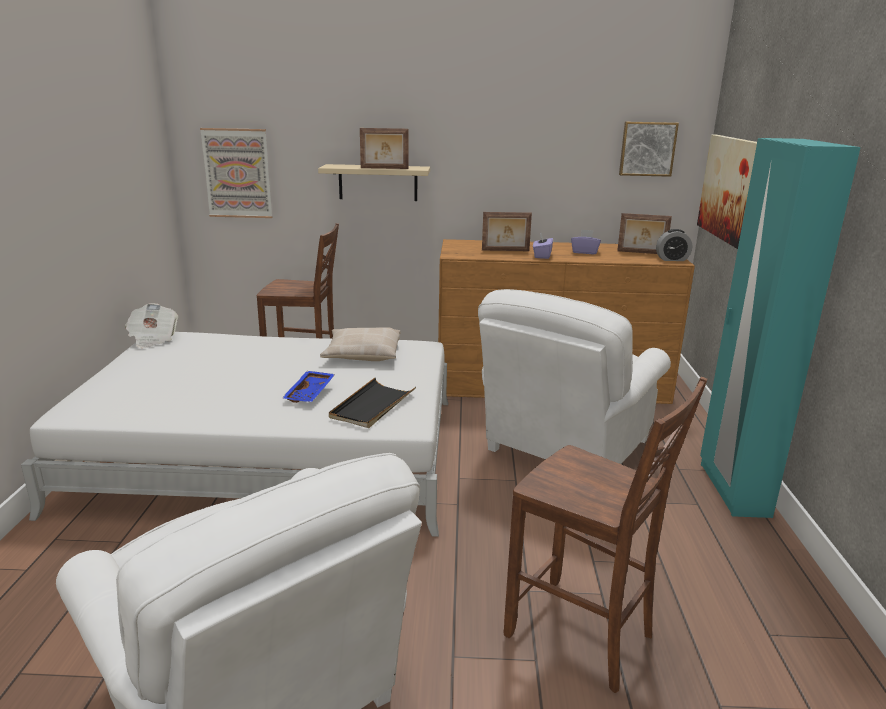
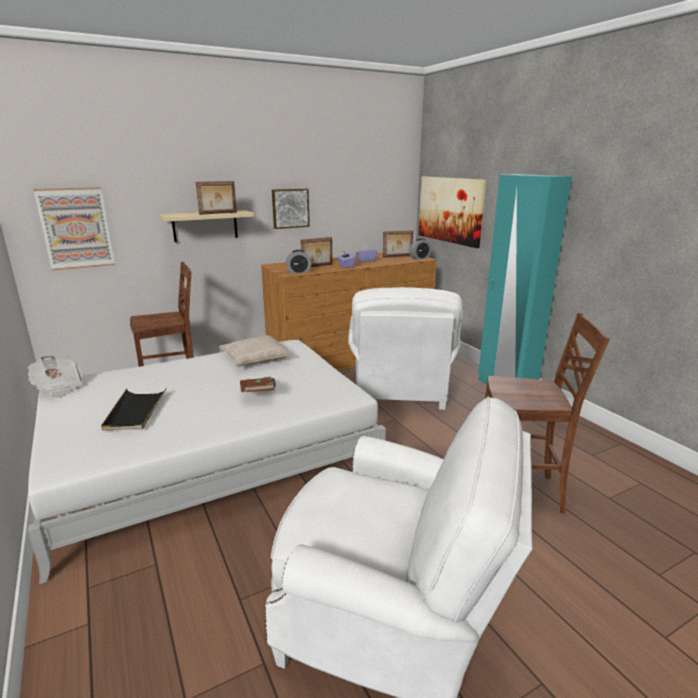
camera: 30 degrees left, 0 degrees up
(310, 393) = (258, 394): blue tray -> brown book
(372, 406) = (312, 390): black tray -> black tray (135, 411)
(468, 255) = (299, 272): none -> alarm clock
(647, 149) = (385, 188): picture -> picture (290, 208)

